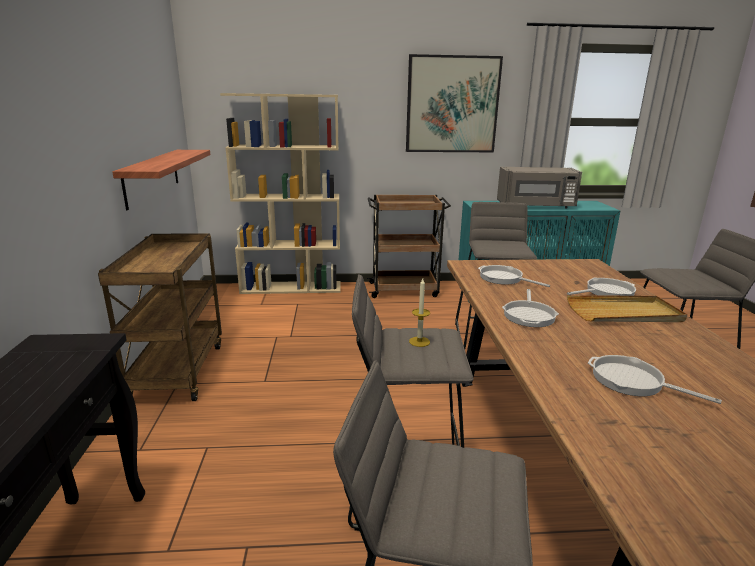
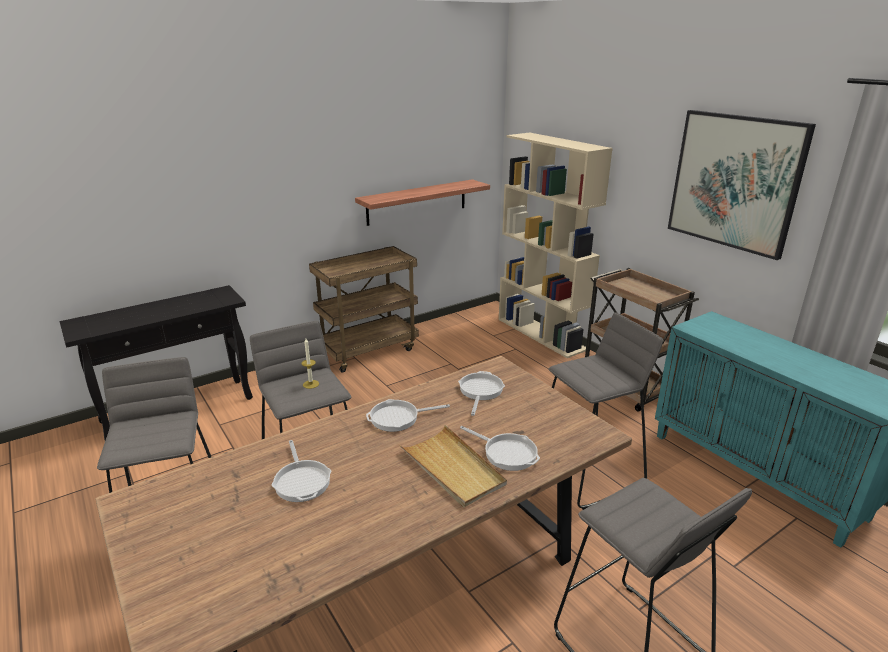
camera: 60 degrees right, 5 degrees up
(536, 206) = (776, 356): grey microwave -> none
(632, 381) = (302, 481): frying pan -> frying pan turned 150 degrees clockwise

